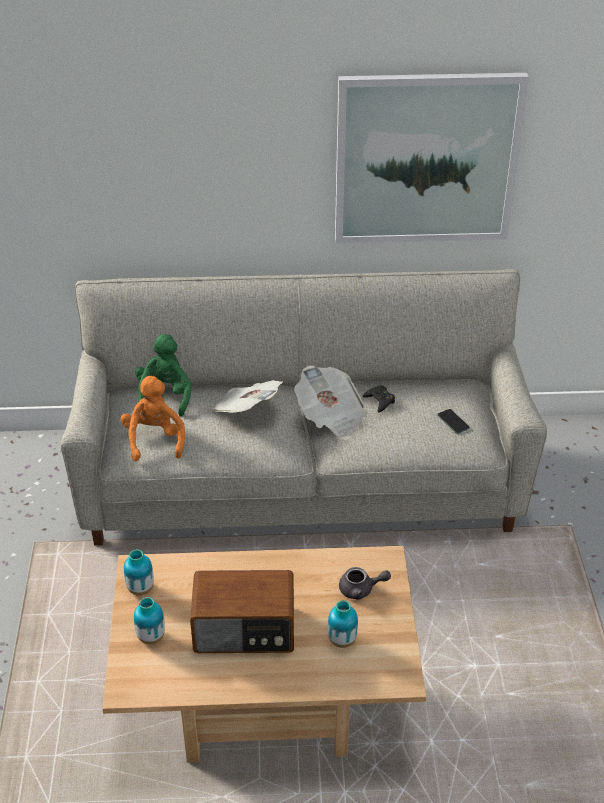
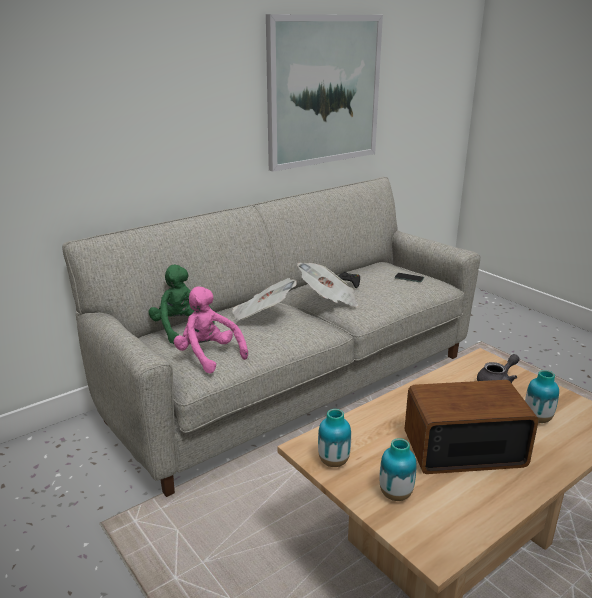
camera: 35 degrees left, 15 degrees down
(154, 439) = (208, 355): orange plush toy -> pink plush toy
(245, 631) = (462, 448): radio -> radio turned 150 degrees counterclockwise

